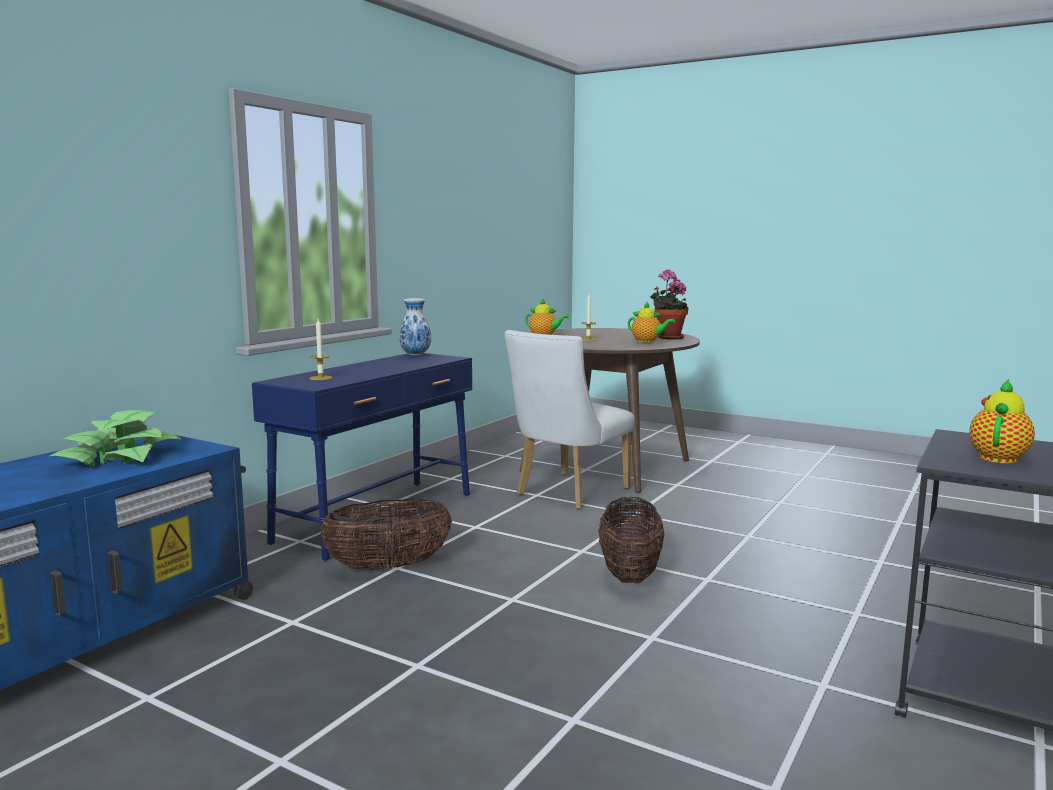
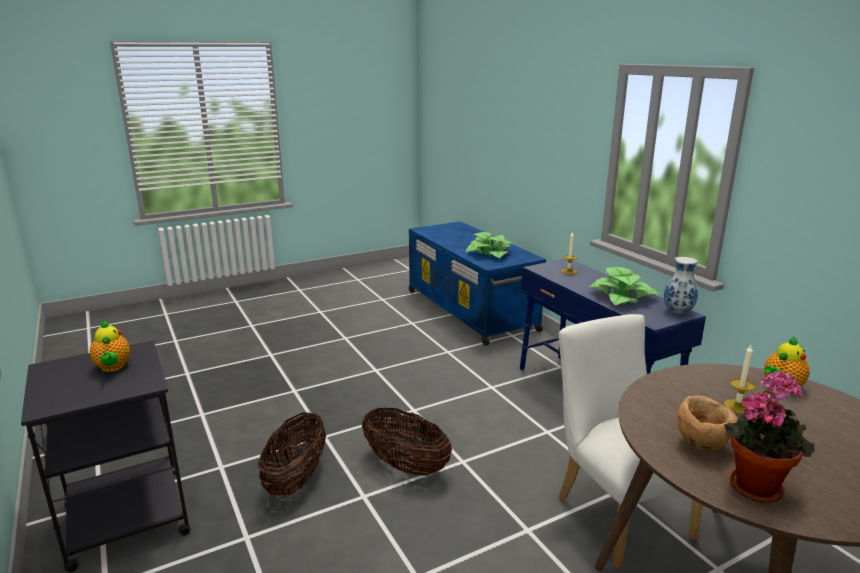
camera: 120 degrees right, 10 degrees up
(388, 567) = (494, 385): basket -> basket (296, 479)
(392, 364) = (622, 296): none -> potted plant
(648, 342) = (702, 444): teapot -> brown bowl

